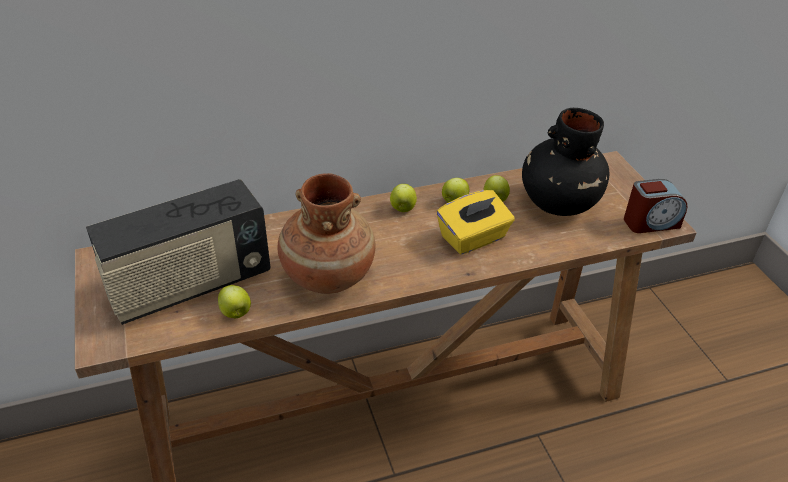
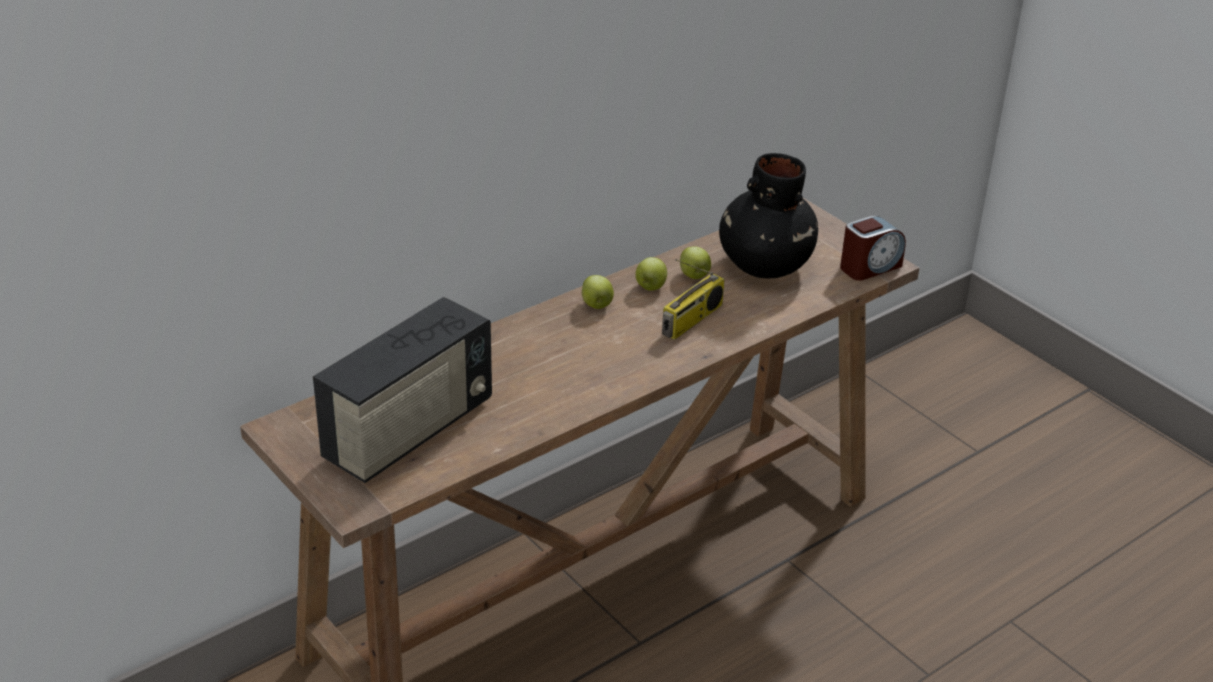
camera: 20 degrees left, 5 degrees down
(236, 313) = (480, 446): apple -> none
(327, 275) = (555, 389): brown vase -> none
(473, 238) = (692, 320): yellow tissue box -> radio

